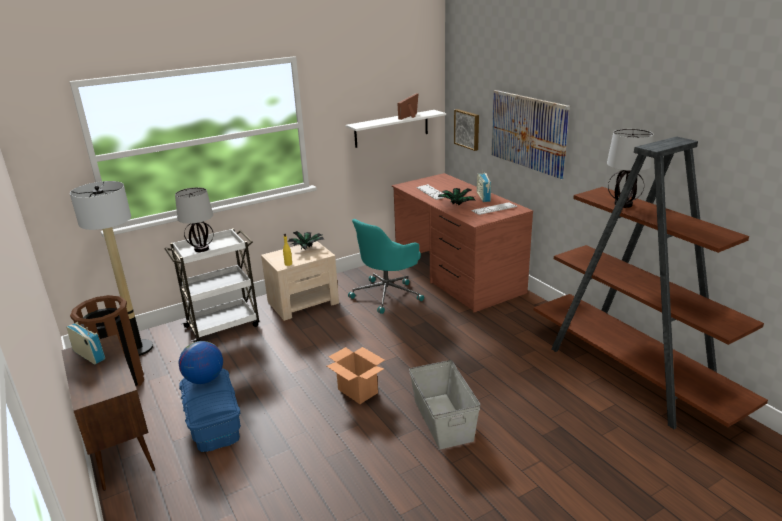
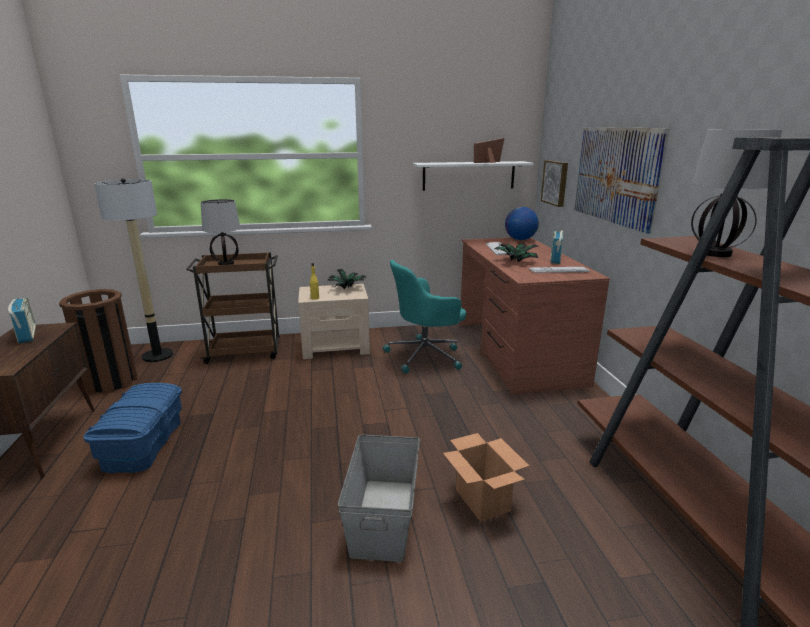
camera: 20 degrees right, 5 degrees down
(204, 379) = (145, 391): globe -> globe (520, 239)
(223, 325) = (245, 352): white cart -> brown cart
(357, 391) = (312, 450): cardboard box -> cardboard box (481, 500)

